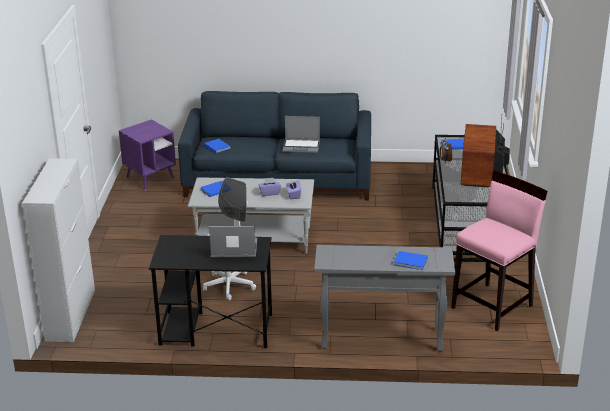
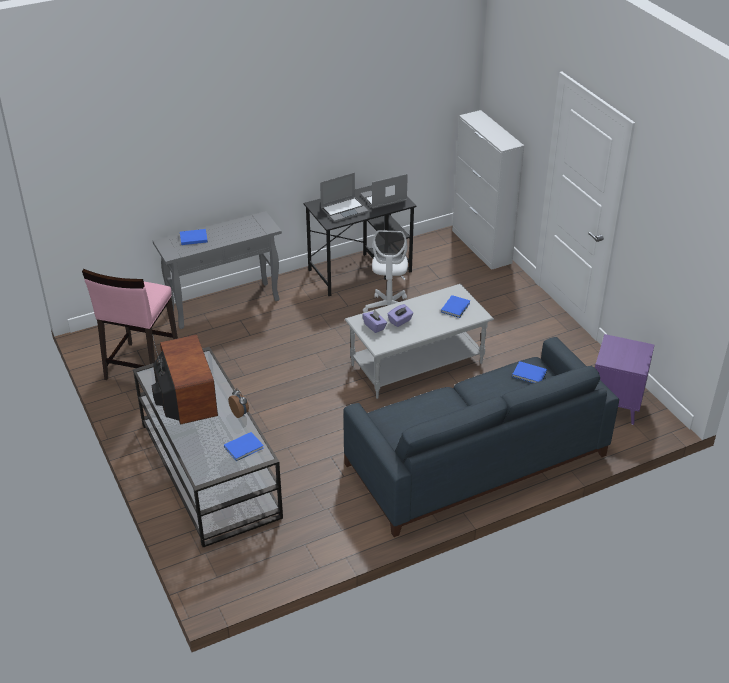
camera: 150 degrees right, 10 degrees up
(302, 147) = (437, 409): laptop -> laptop (383, 198)

